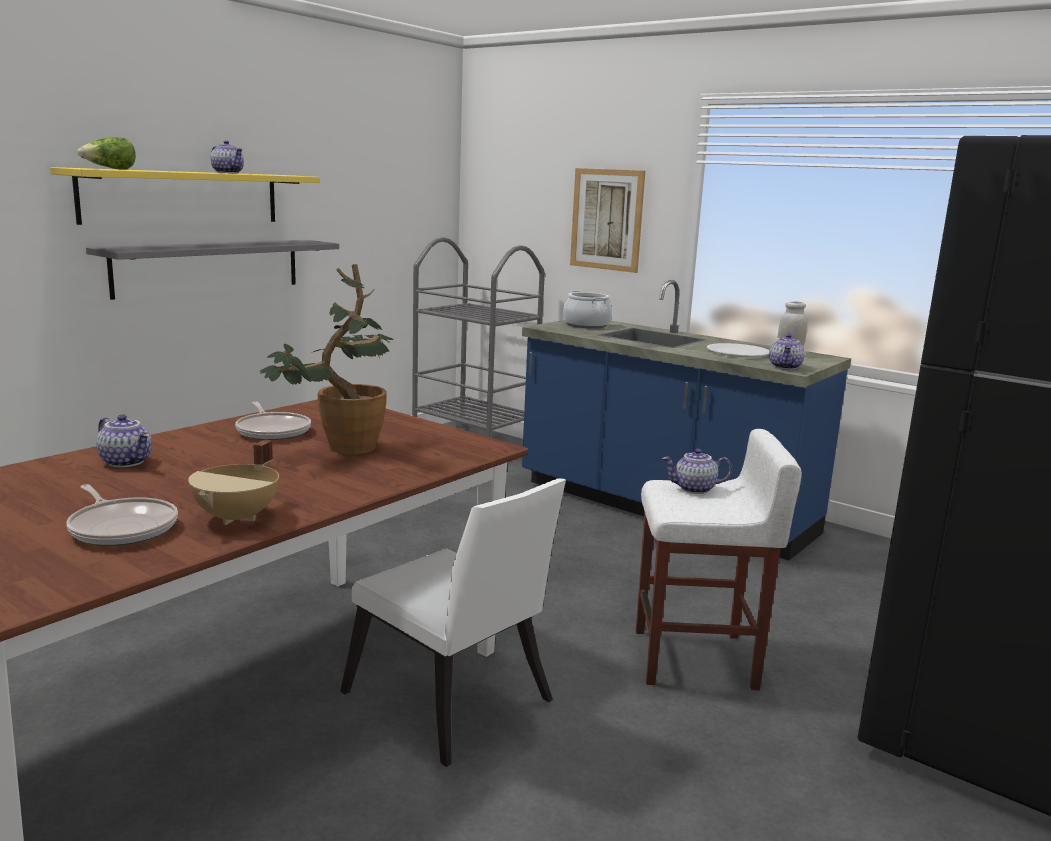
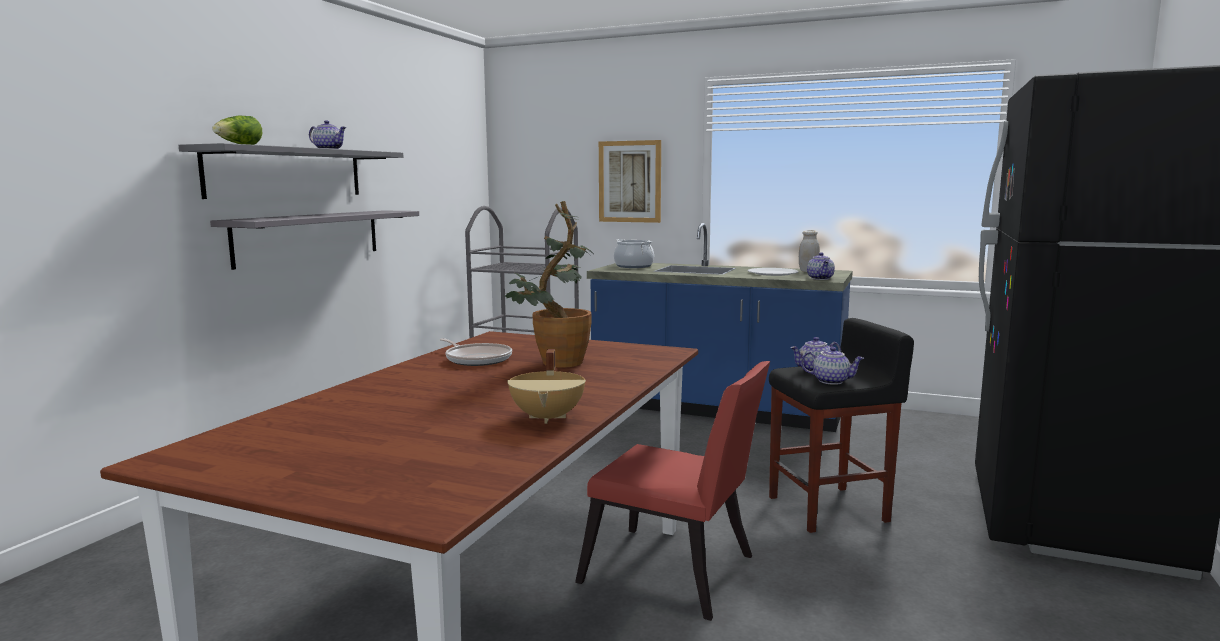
camera: 15 degrees left, 5 degrees down
(122, 528) = (460, 437): frying pan -> none
(127, 462) = (384, 393): teapot -> teapot (831, 381)
(183, 197) = (287, 173): yellow shelf -> grey shelf
(453, 704) = (676, 574): white chair -> red chair
(696, 659) = (829, 509): white stool -> black stool

